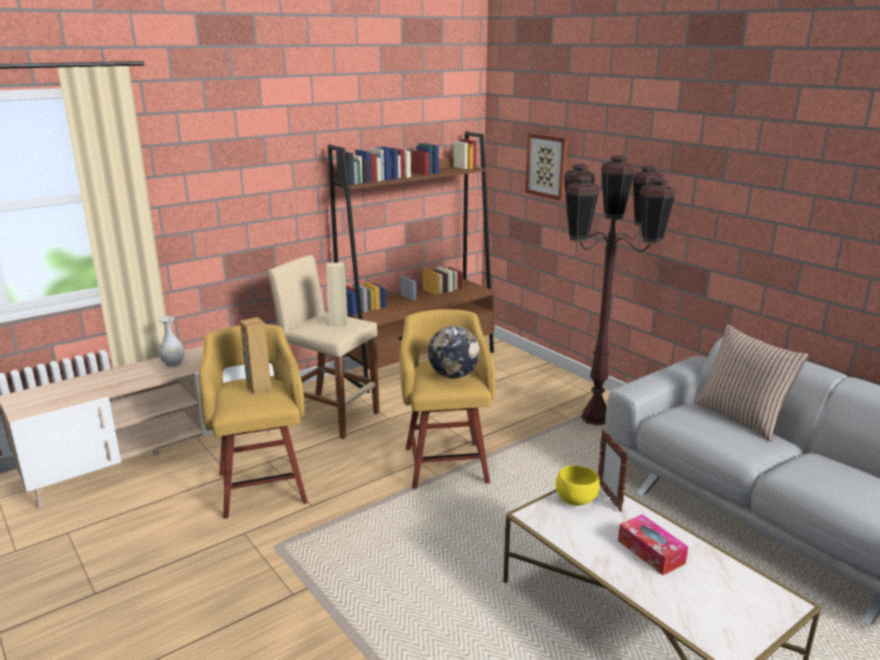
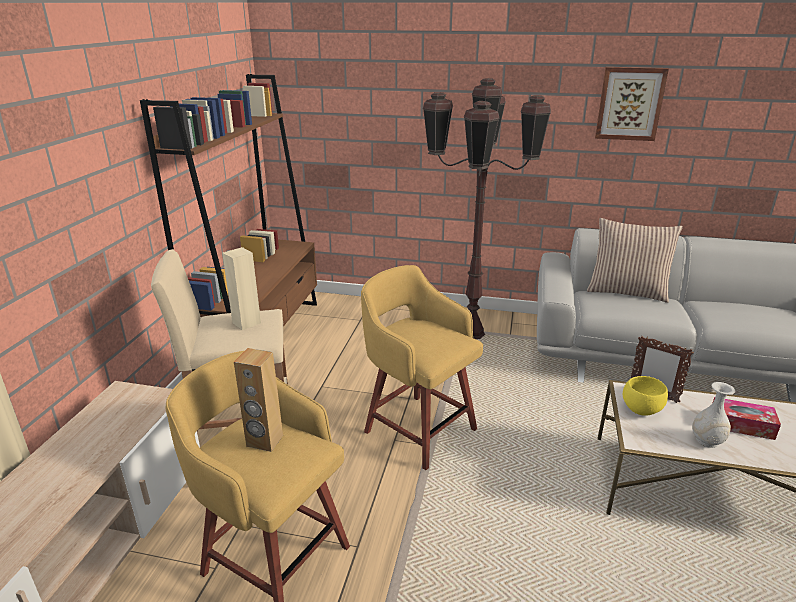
camera: 40 degrees left, 5 degrees up
(173, 363) = (62, 463): white vase -> white vase (707, 441)
(453, 375) = (435, 336): globe -> none
(547, 166) = (352, 102): picture -> picture (630, 103)

